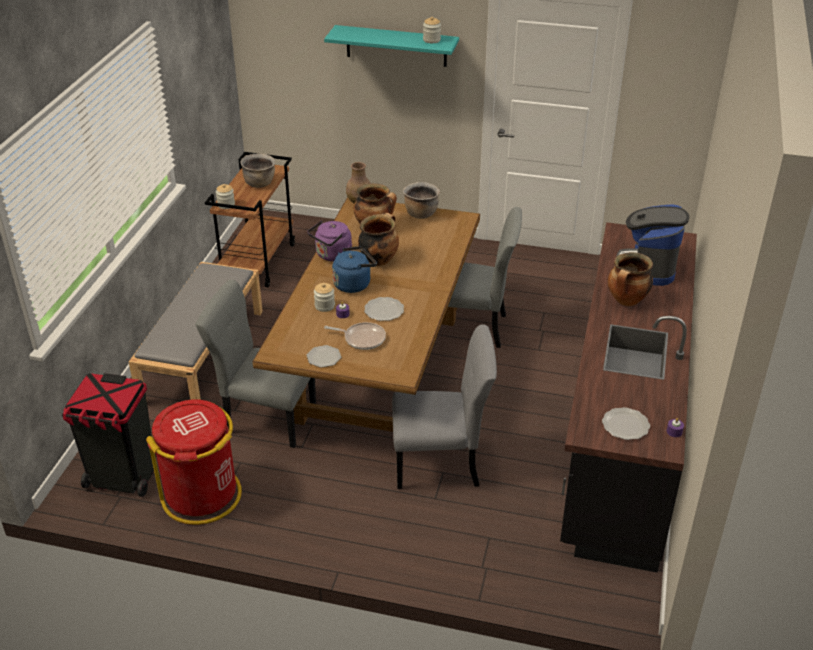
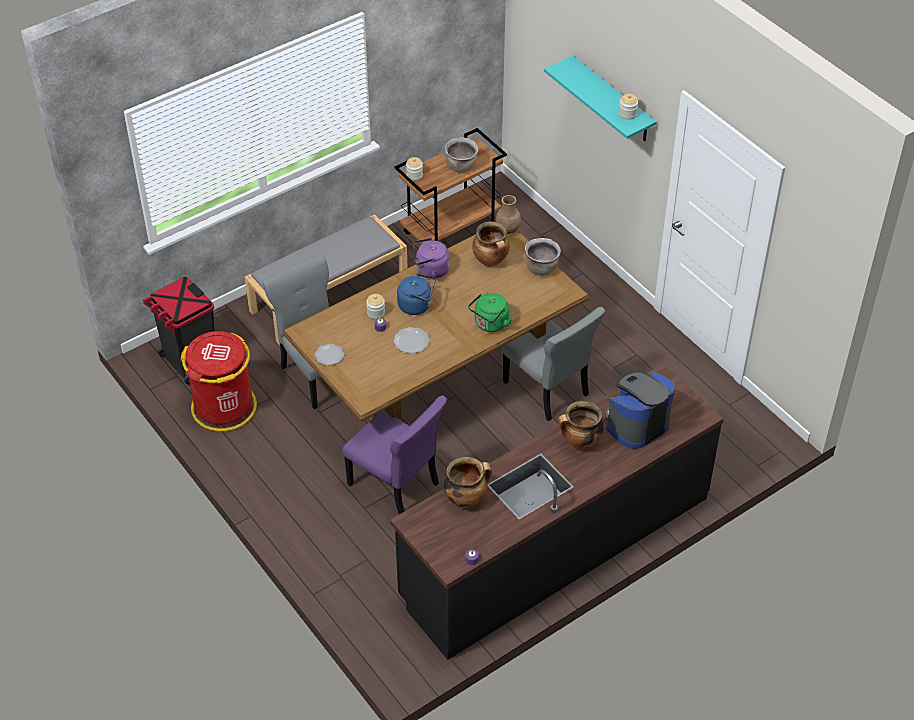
camera: 40 degrees right, 10 degrees up
(362, 338) = (370, 356): frying pan -> none
(379, 259) = (459, 294): cooking pot -> cooking pot (466, 498)
(433, 267) = (490, 324): none -> green kettle
(441, 464) = (396, 486): grey chair -> purple chair
(626, 426) = (445, 534): plate -> none

